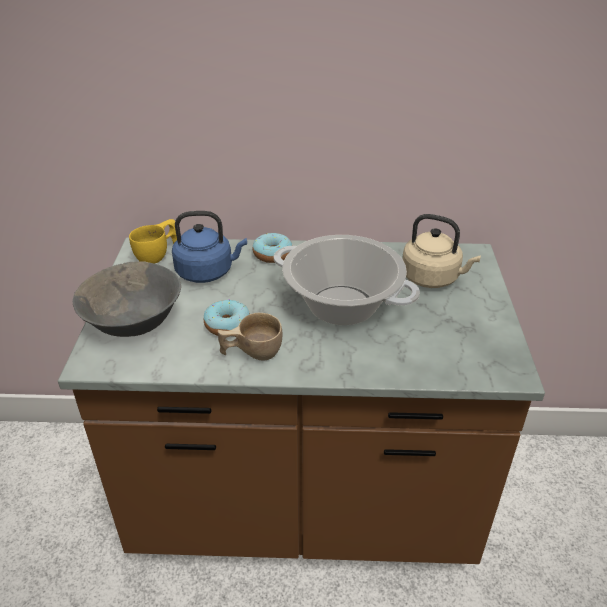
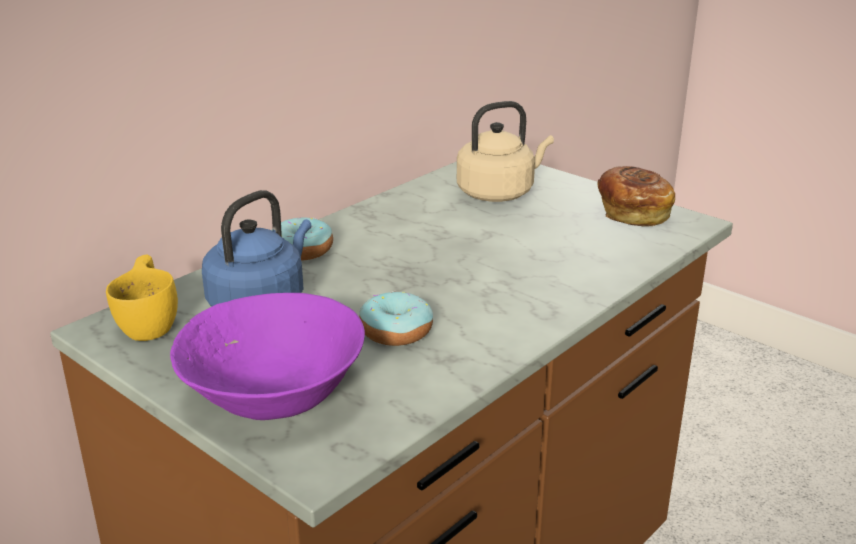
camera: 50 degrees left, 10 degrees down
(135, 321) = (276, 394): grey bowl -> purple bowl
(251, 353) = (474, 336): beige cup -> none
(342, 305) = (469, 252): cooking pot -> none
(487, 341) = (632, 212): none -> bread

